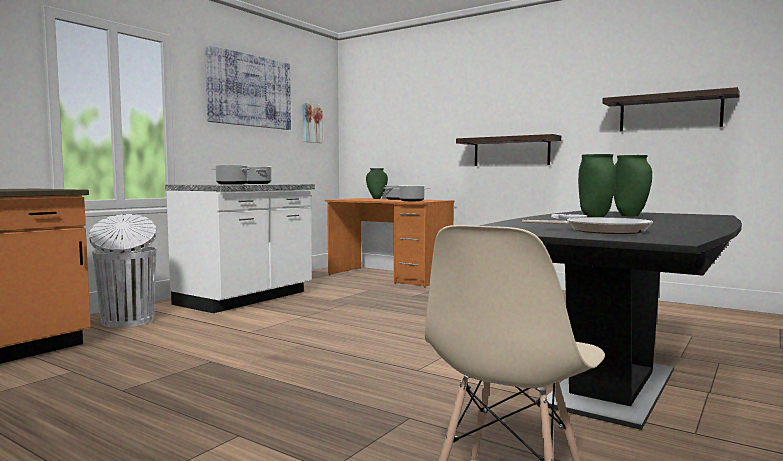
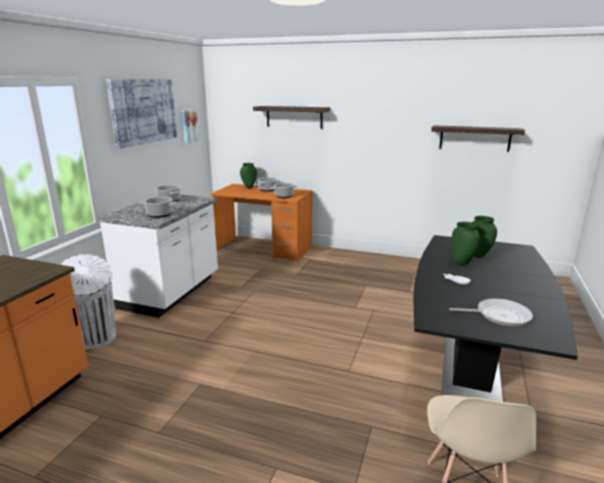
camera: 15 degrees left, 15 degrees up
(511, 151) = (357, 156): shelf -> shelf (294, 117)

